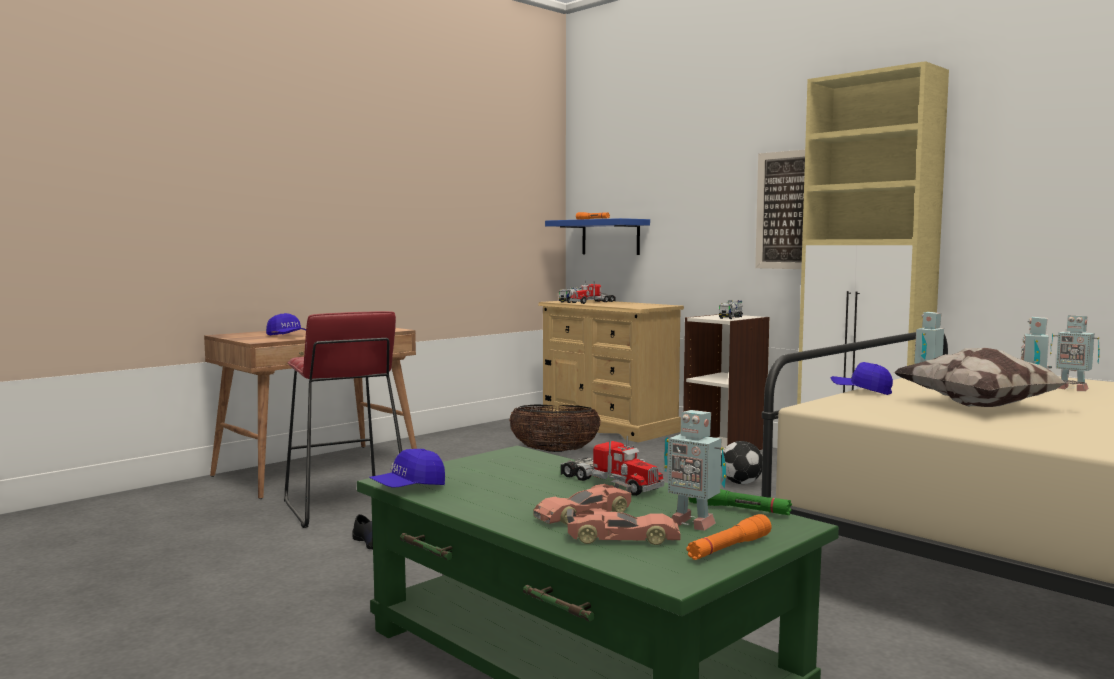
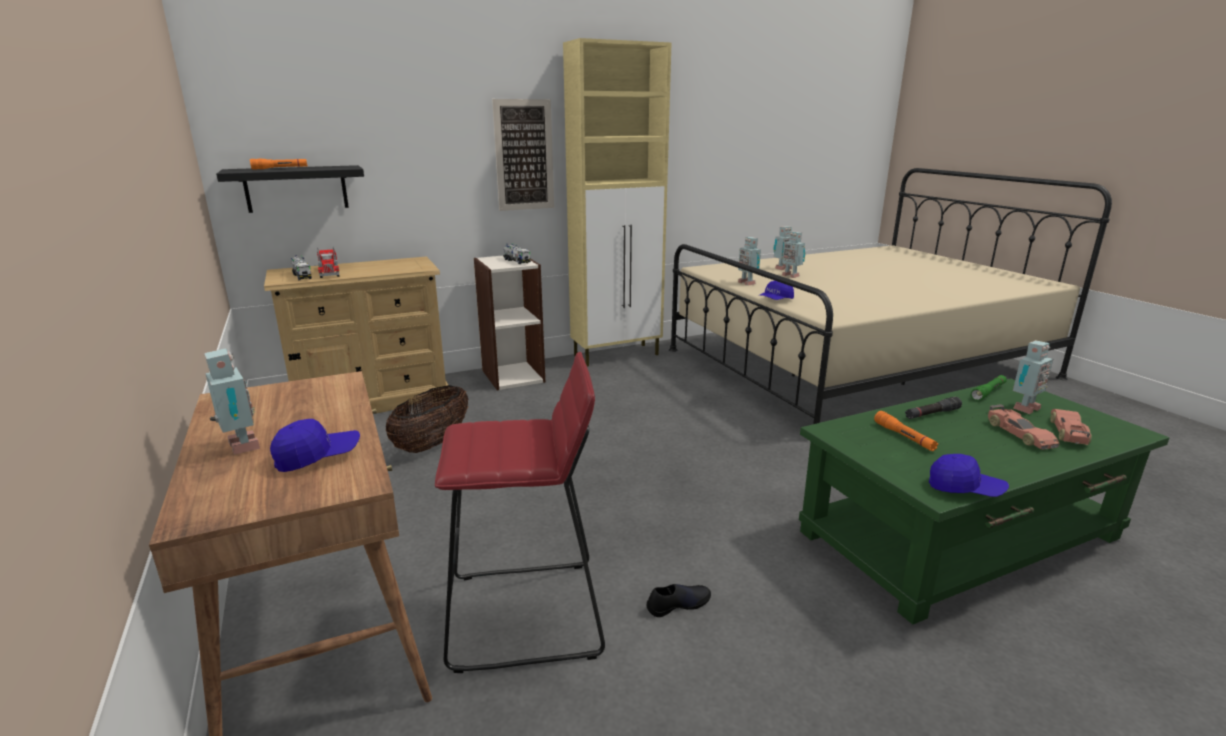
camera: 70 degrees left, 15 degrees up
(296, 331) = (240, 448): none -> toy robot
(409, 488) = (965, 489): blue cap -> blue cap turned 45 degrees counterclockwise
(609, 483) = (932, 414): toy truck -> black flashlight
(610, 237) = (296, 188): blue shelf -> black shelf
(729, 548) = (1070, 409): orange flashlight -> orange flashlight (904, 437)
(741, 483) = (611, 394): football -> none
(984, 406) = (833, 291): pillow -> none

